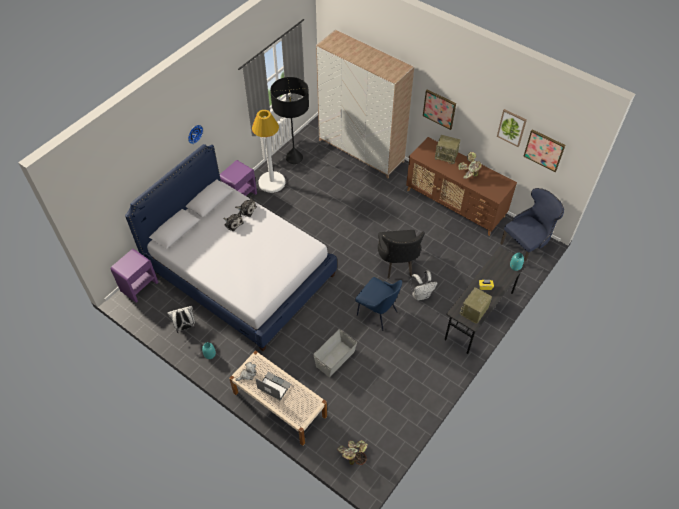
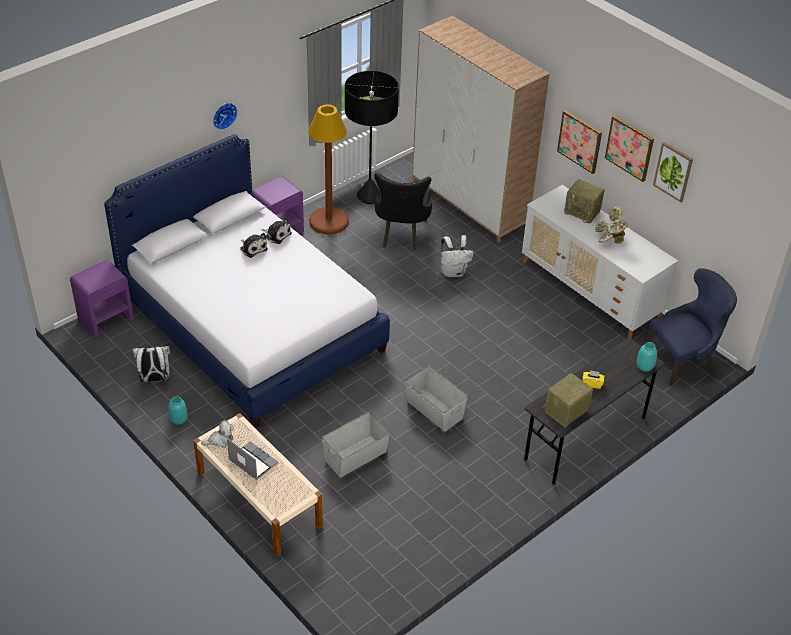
camera: 10 degrees right, 10 degrees down
(272, 182) = (329, 221): white floor lamp -> brown floor lamp
(353, 454) = (346, 581): potted plant -> none
(377, 313) = (434, 410): blue chair -> grey storage box
(397, 264) = (481, 352): black chair -> black chair (401, 235)
(421, 295) = (505, 397): white backpack -> white backpack (453, 272)
(455, 203) = (590, 289): brown dresser -> white dresser
(544, 150) = (715, 208): picture -> picture (629, 147)

